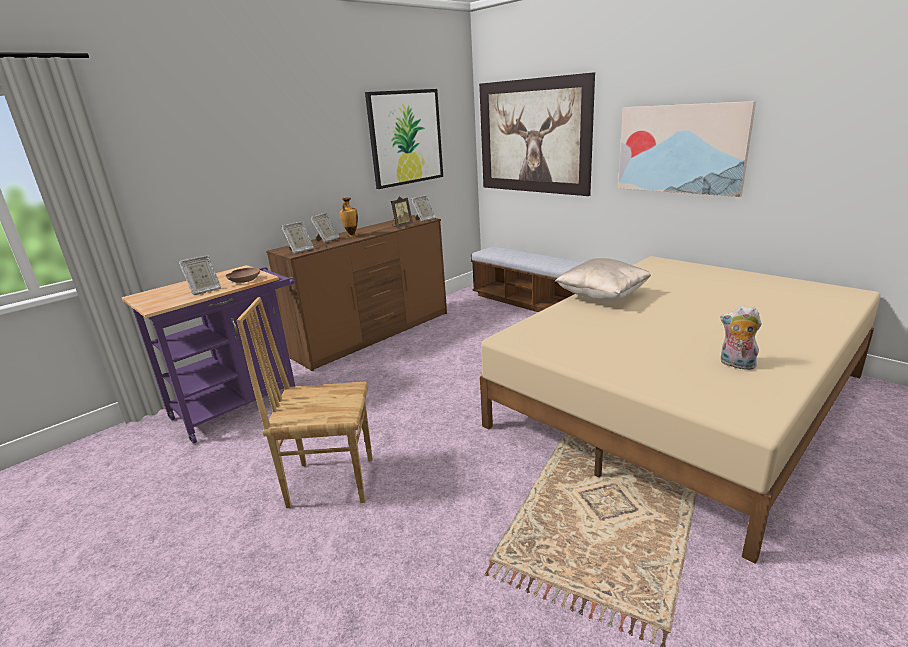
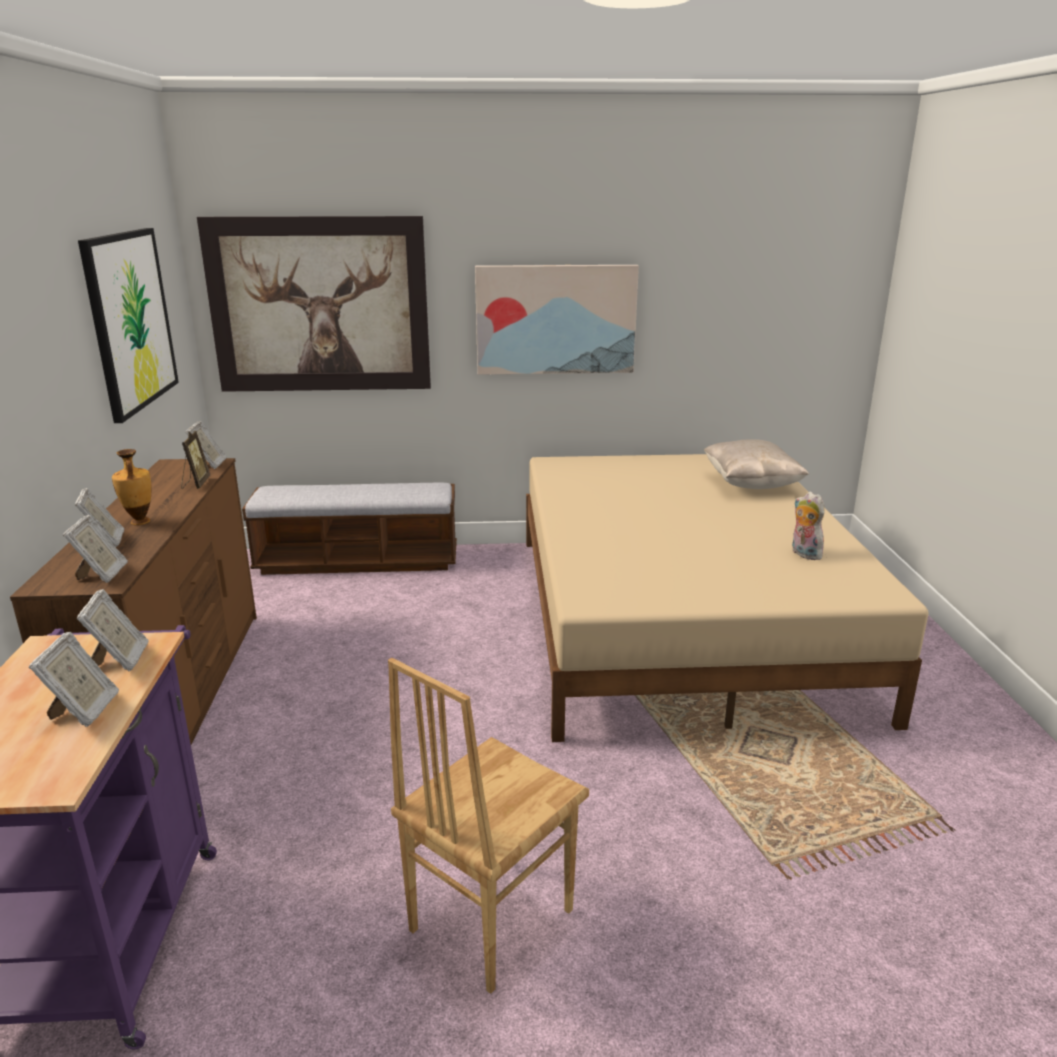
camera: 50 degrees left, 0 degrees up
(245, 279) = (120, 660): brown bowl -> picture frame
(602, 297) = (580, 521): beige pillow -> beige pillow (751, 484)
(736, 365) = (803, 554): plush toy -> plush toy turned 75 degrees clockwise

